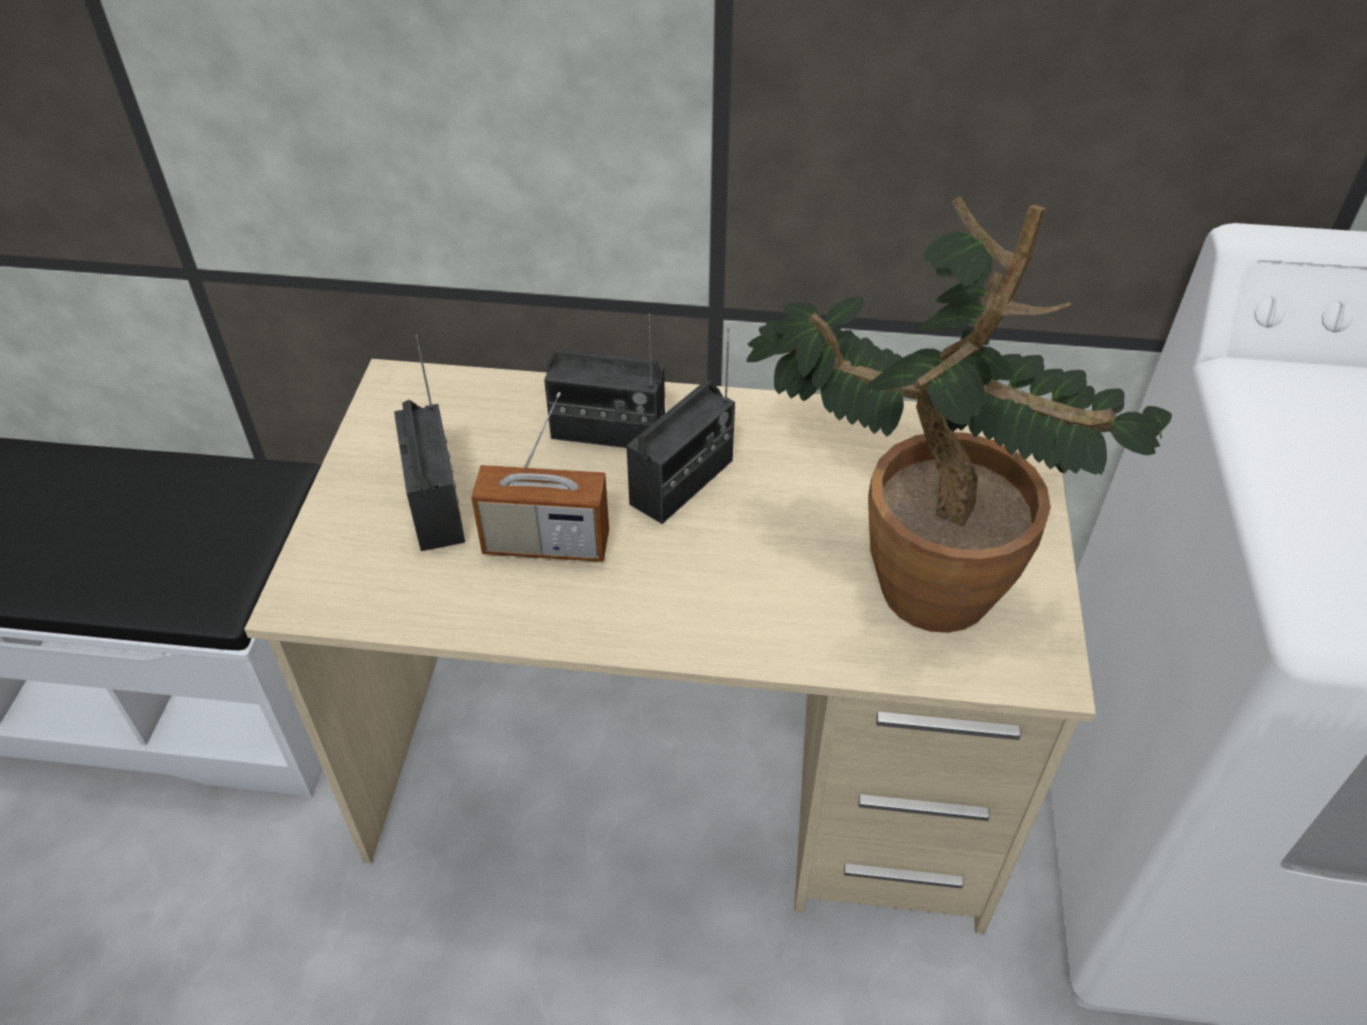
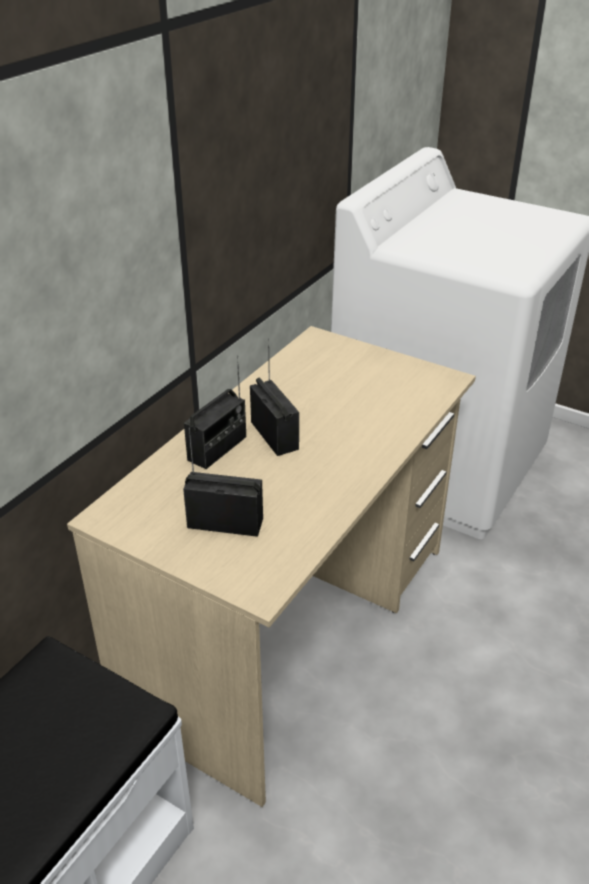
camera: 65 degrees left, 10 degrees down
(546, 544) = (285, 490): radio -> none
(913, 571) = (378, 390): potted plant -> none

